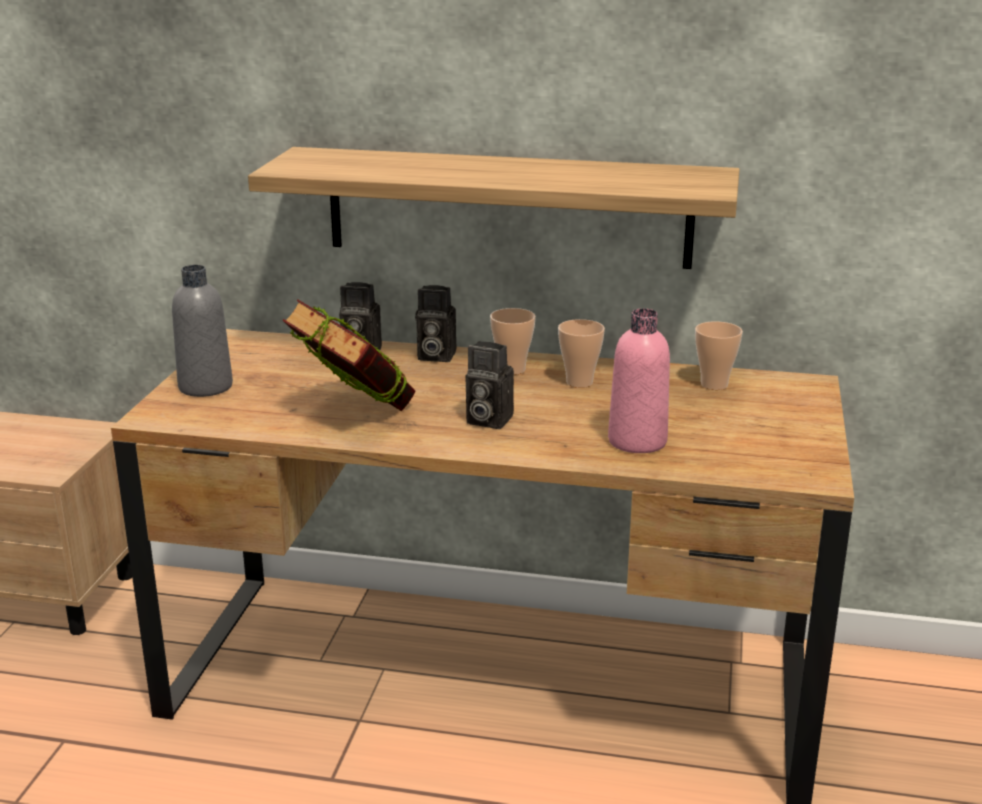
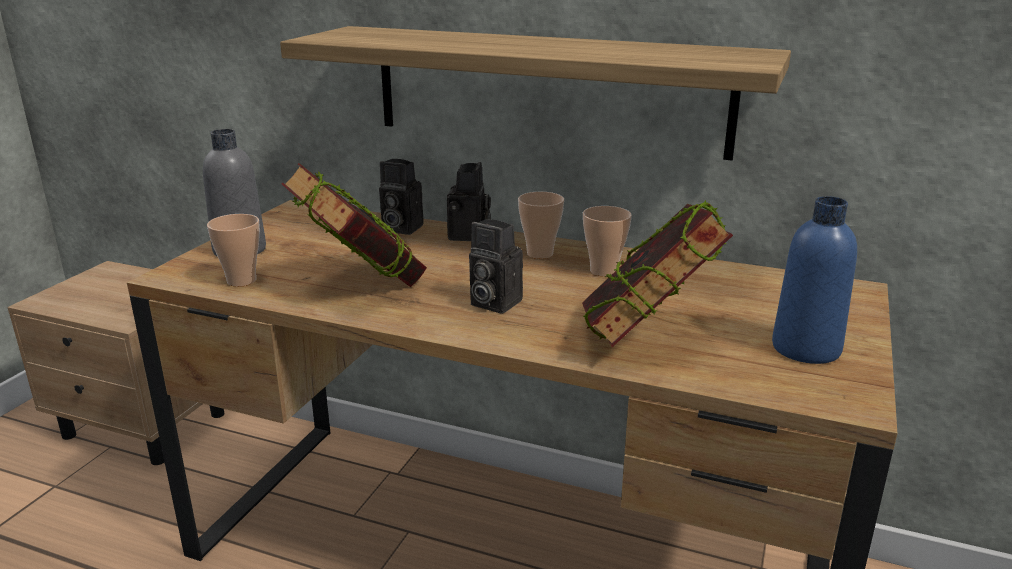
camera: 10 degrees right, 0 degrees up
(434, 356) = (469, 236): camera -> camera turned 105 degrees counterclockwise
(637, 441) = (646, 339): pink bottle -> book
(714, 385) = (747, 283): cup -> cup (241, 281)
(775, 438) = (806, 348): none -> blue bottle

